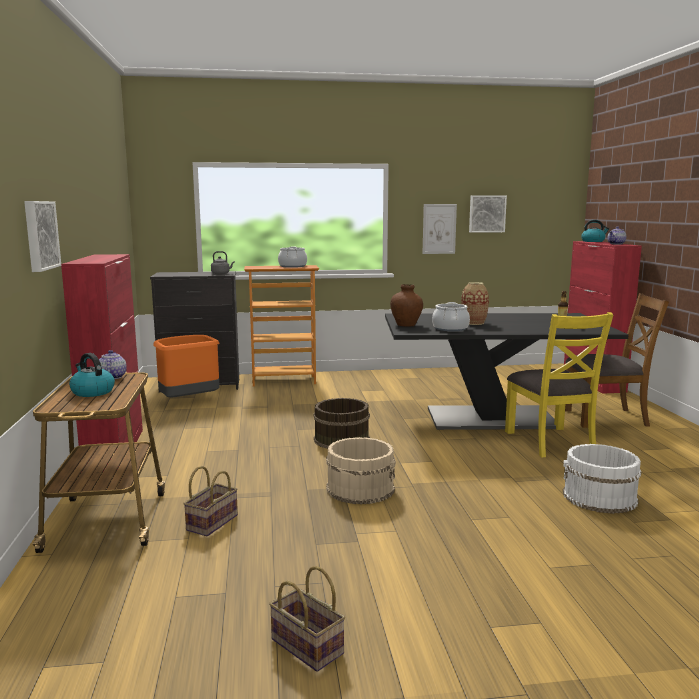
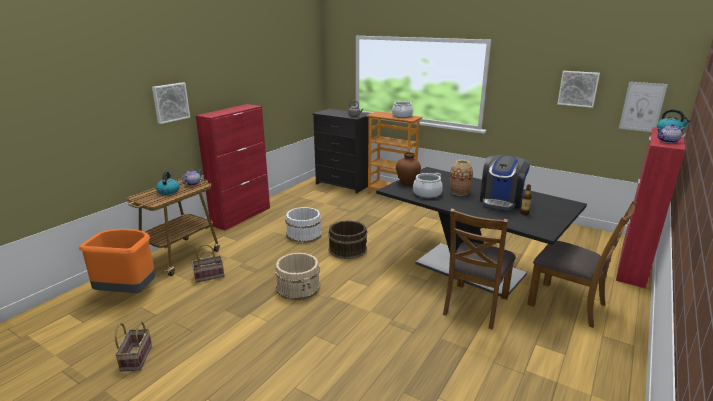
camera: 40 degrees right, 10 degrees up
(188, 402) = (318, 195): orange trash can -> orange trash can (128, 292)
(439, 229) = (530, 98): picture -> picture (642, 107)
(522, 322) = (501, 201): none -> coffee machine
(550, 442) = (475, 305): yellow chair -> brown chair
(599, 497) = (418, 363): white bucket -> white bucket (303, 234)

